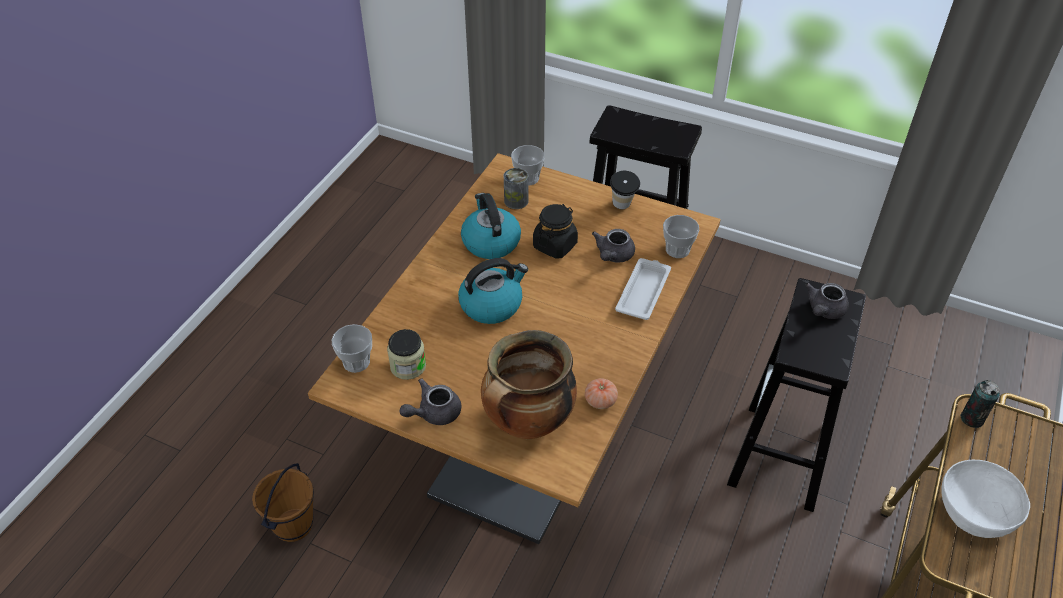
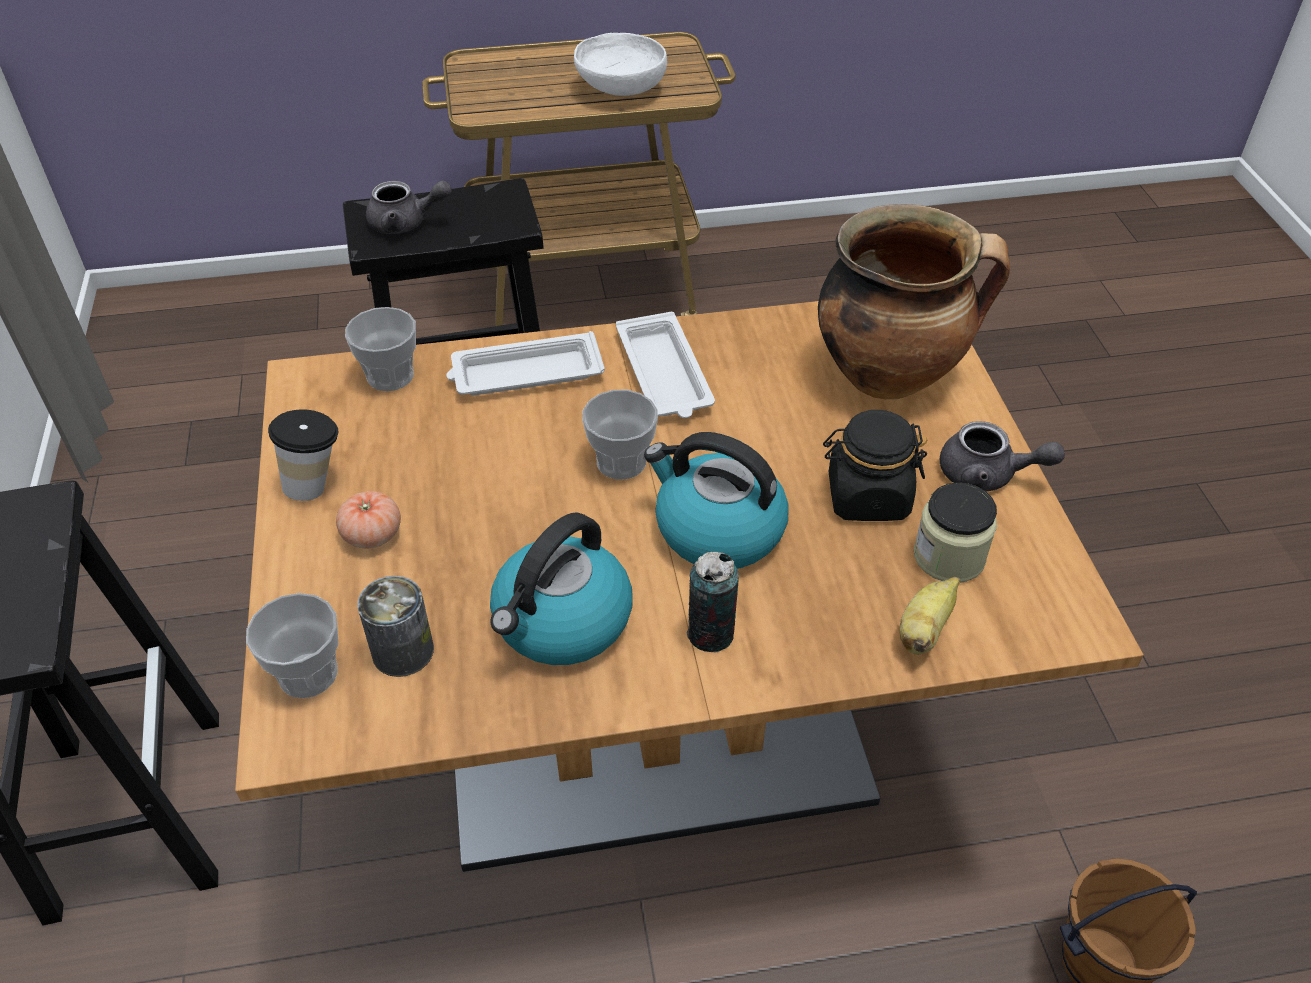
camera: 125 degrees left, 0 degrees up
(356, 362) = (1019, 630): cup -> cup (621, 462)
(386, 335) = (924, 629): none -> banana
(555, 245) = (496, 524): black jar -> black jar (867, 497)
(600, 401) = (777, 330): tomato -> tomato (372, 534)
(602, 338) = (664, 375): none -> white tray
(613, 256) = (465, 440): grey teapot -> none
(972, 419) = (490, 111): can -> can (710, 634)

